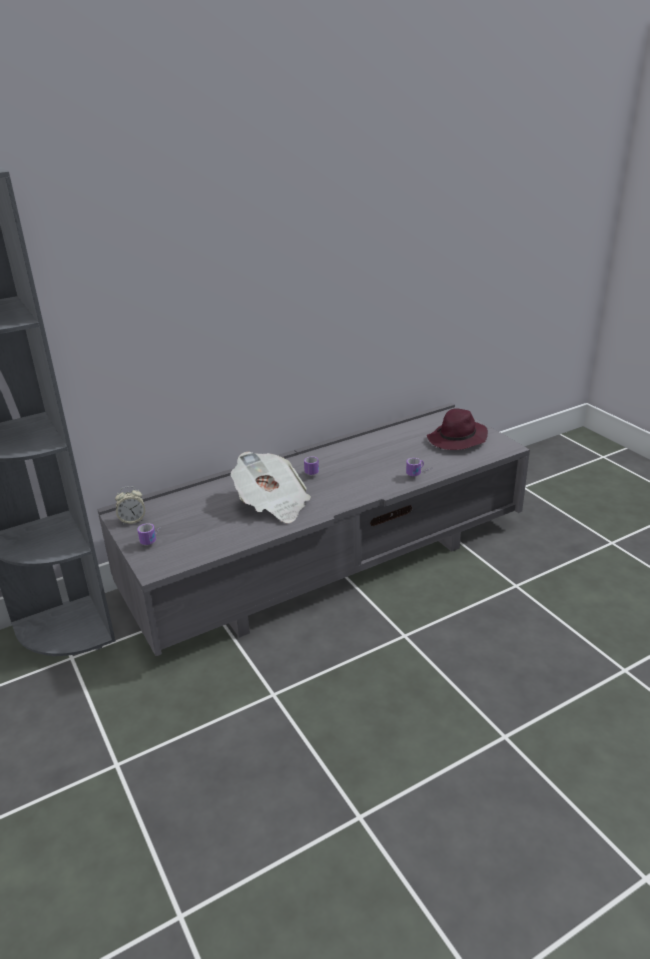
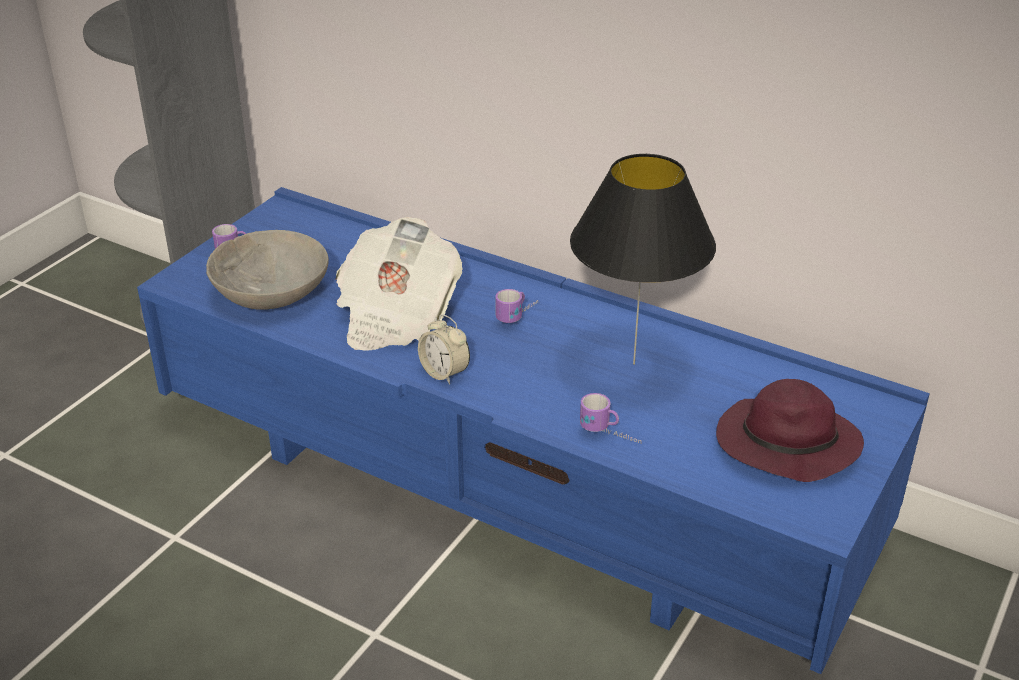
camera: 60 degrees right, 5 degrees up
(132, 520) = (277, 222): alarm clock -> alarm clock (444, 373)
(206, 538) = (270, 293): none -> grey bowl
(327, 559) = (511, 476): grey tv stand -> blue tv stand
(374, 454) = (634, 364): none -> black table lamp

